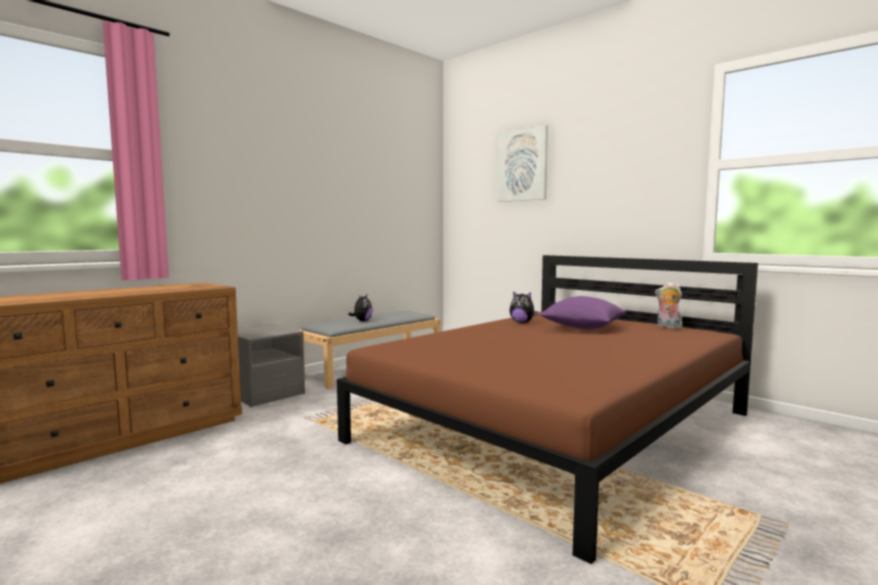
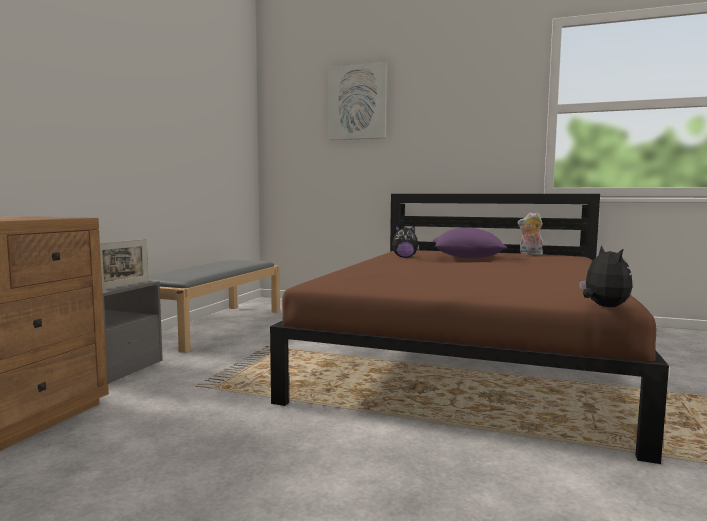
camera: 25 degrees left, 0 degrees up
(274, 333) = (124, 285): none -> picture frame
(362, 321) = (204, 269): plush toy -> plush toy (603, 307)

